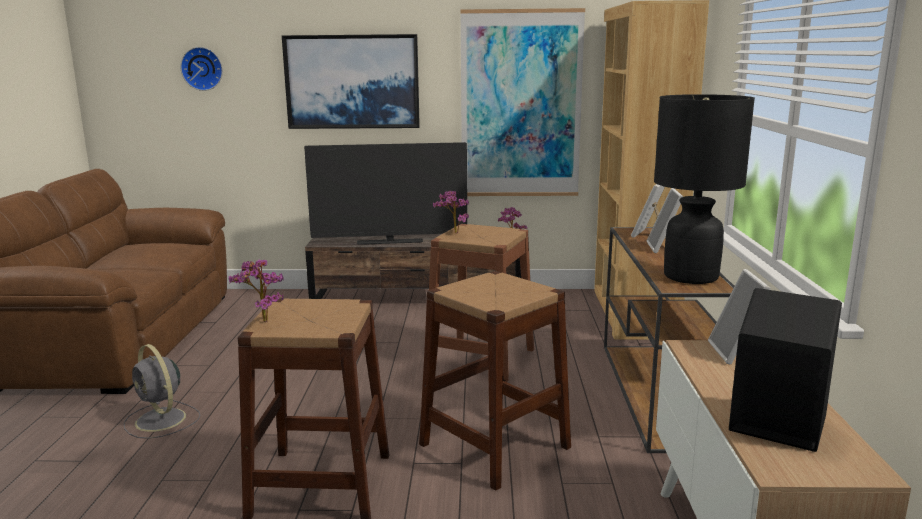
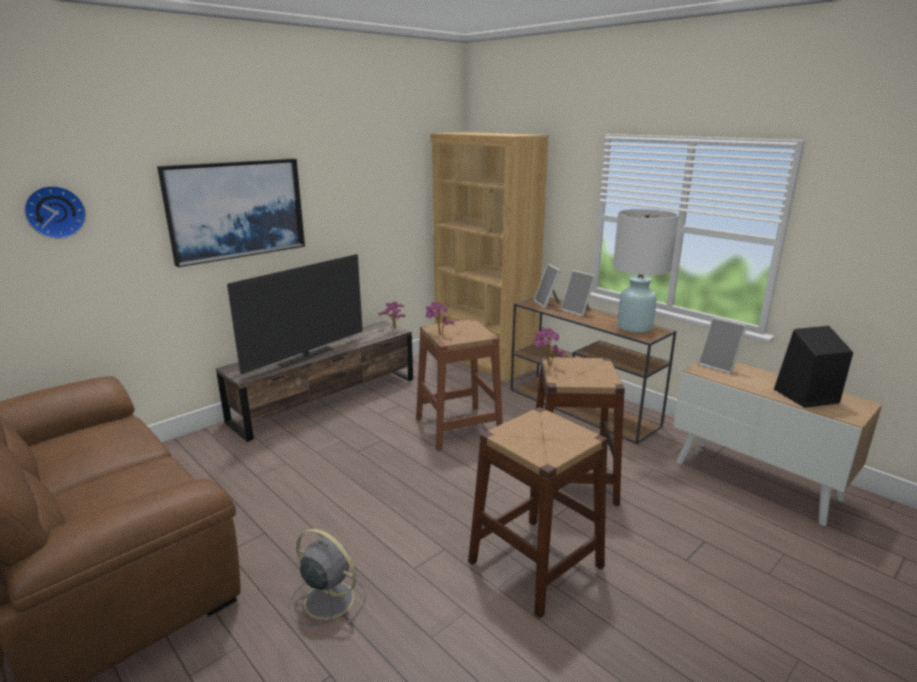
camera: 45 degrees left, 5 degrees up
(161, 420) = (327, 599): grey fan -> grey fan turned 150 degrees counterclockwise
(261, 320) = (528, 453): potted plant -> potted plant (546, 366)
(521, 105) = (377, 215): picture -> none
(690, 276) = (634, 327): black table lamp -> white table lamp

